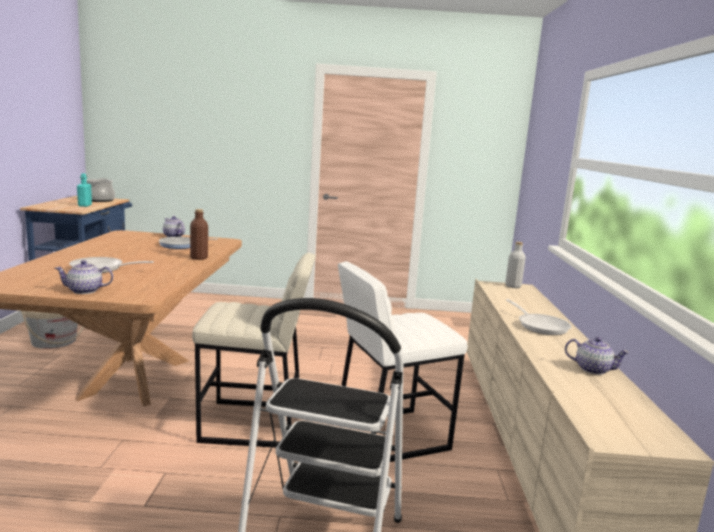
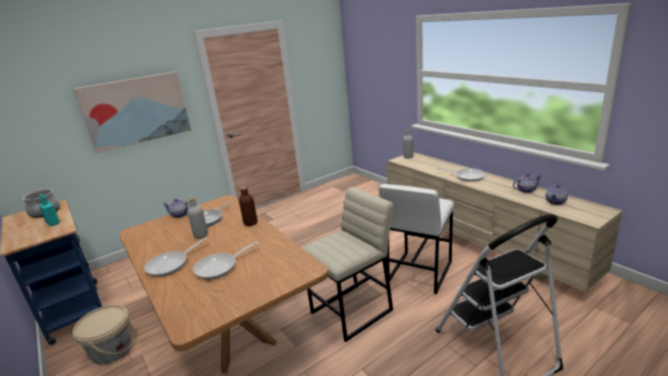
camera: 35 degrees left, 10 degrees up
(84, 255) = (171, 264): none -> frying pan
(85, 291) = (265, 288): teapot -> teapot (556, 202)
(148, 250) = (201, 235): none -> grey bottle
(230, 136) = (136, 110): none -> picture

